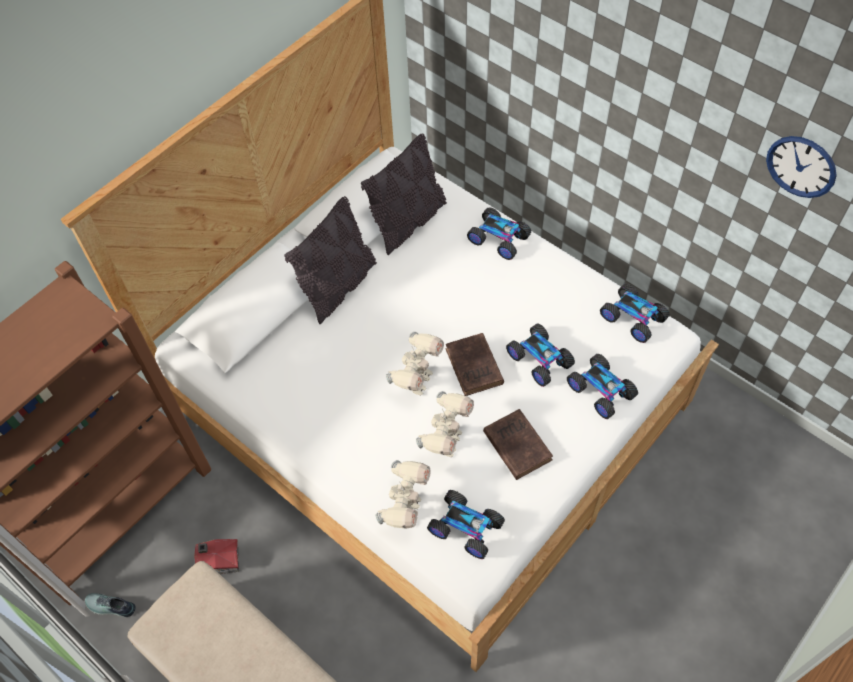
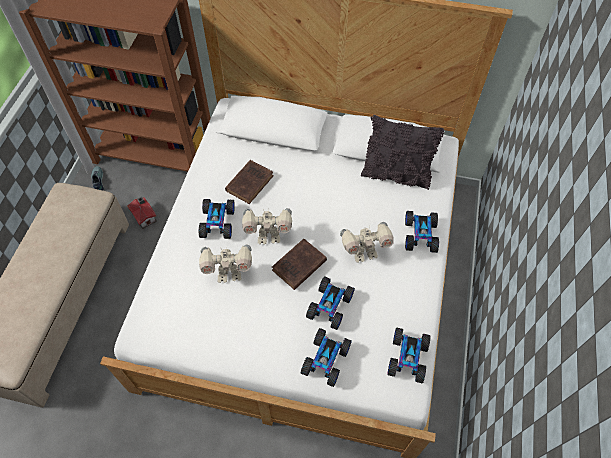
camera: 60 degrees right, 0 degrees up
(338, 287) = (317, 161): black pillow -> none
(406, 510) = (168, 274): toy robot -> toy robot (364, 253)
(466, 527) = (169, 314): toy car -> toy car (218, 222)
(516, 444) = (249, 319): brown book -> brown book (250, 182)
(801, 166) = (548, 383): wall clock -> none

